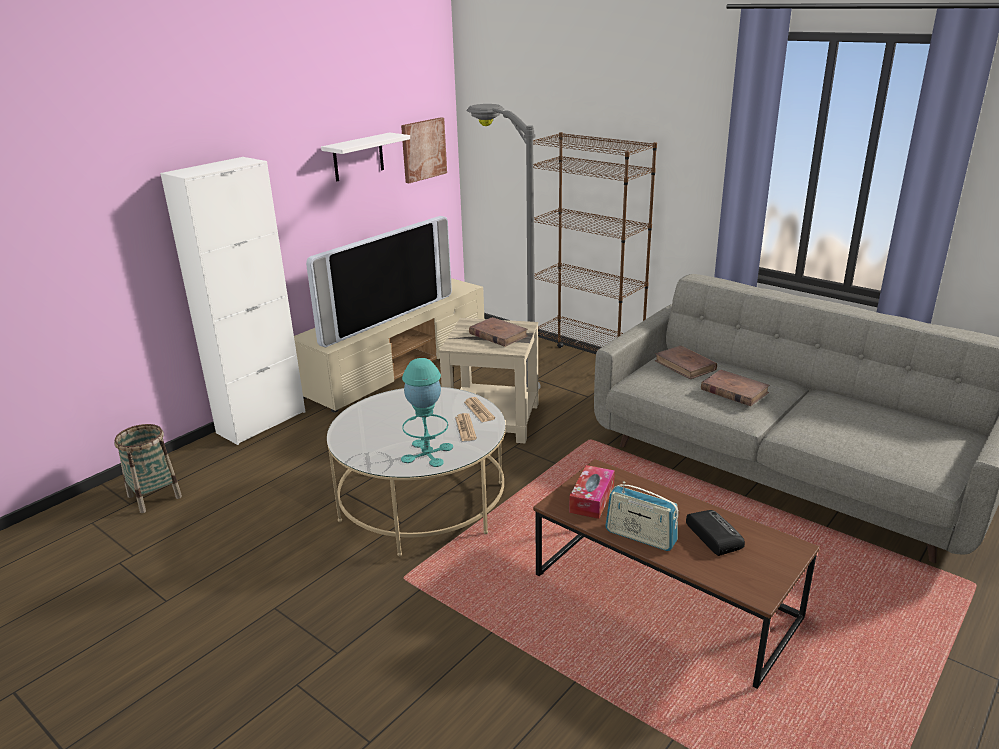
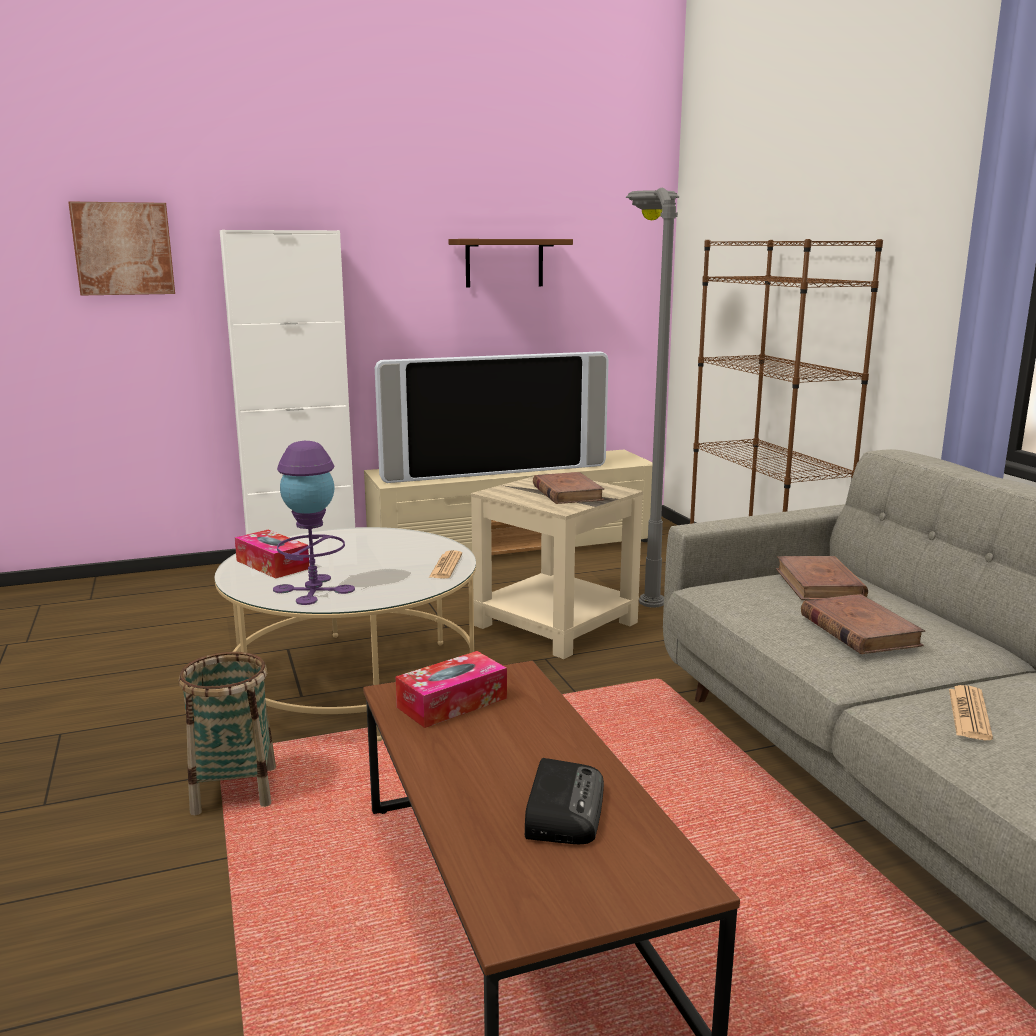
camera: 30 degrees right, 10 degrees down
(154, 496) = (118, 599): basket -> basket (235, 790)
(358, 157) = (504, 263): white shelf -> brown shelf
(369, 442) = (272, 565): none -> tissue box
(423, 149) = (611, 271): picture -> picture (123, 249)
(427, 453) = (313, 589): turquoise table lamp -> purple table lamp
(465, 428) = (399, 578): newspaper -> newspaper (969, 714)
(640, 537) = (446, 770): radio -> none

